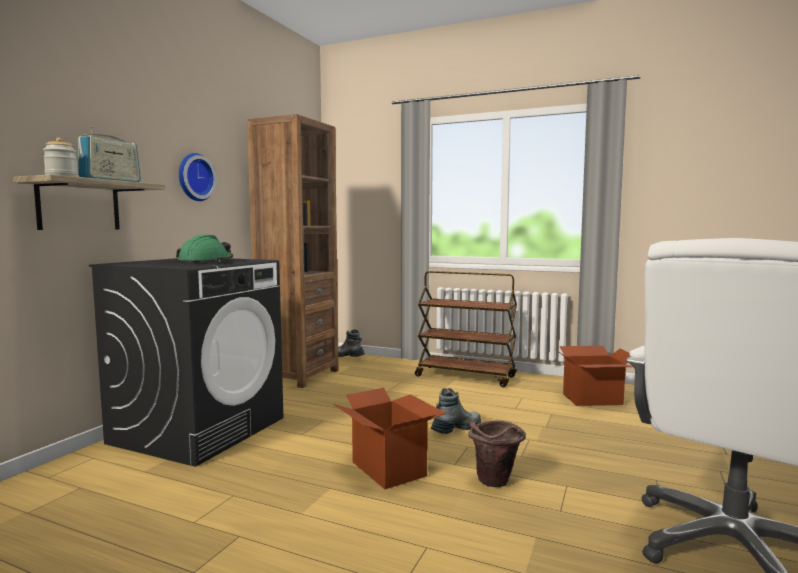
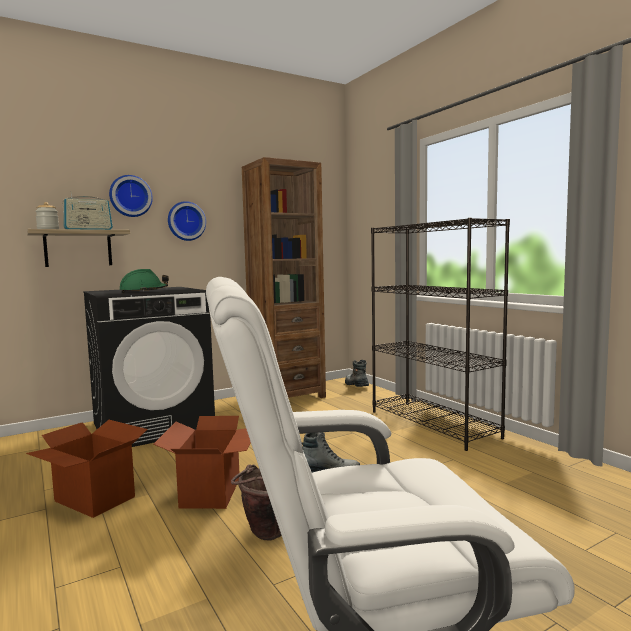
camera: 35 degrees right, 0 degrees up
(138, 140) = (130, 196): none -> wall clock
(466, 376) = (433, 424): brown cart -> black bookcase
(592, 399) = (540, 481): cardboard box -> cardboard box (94, 499)

